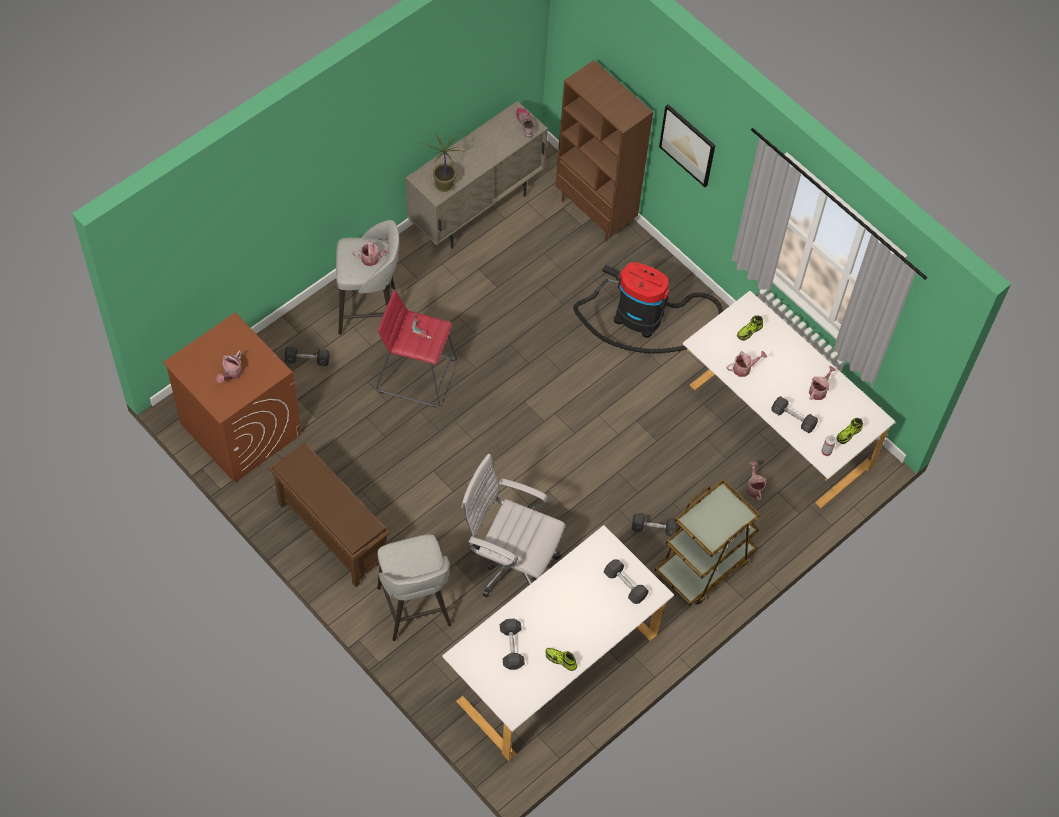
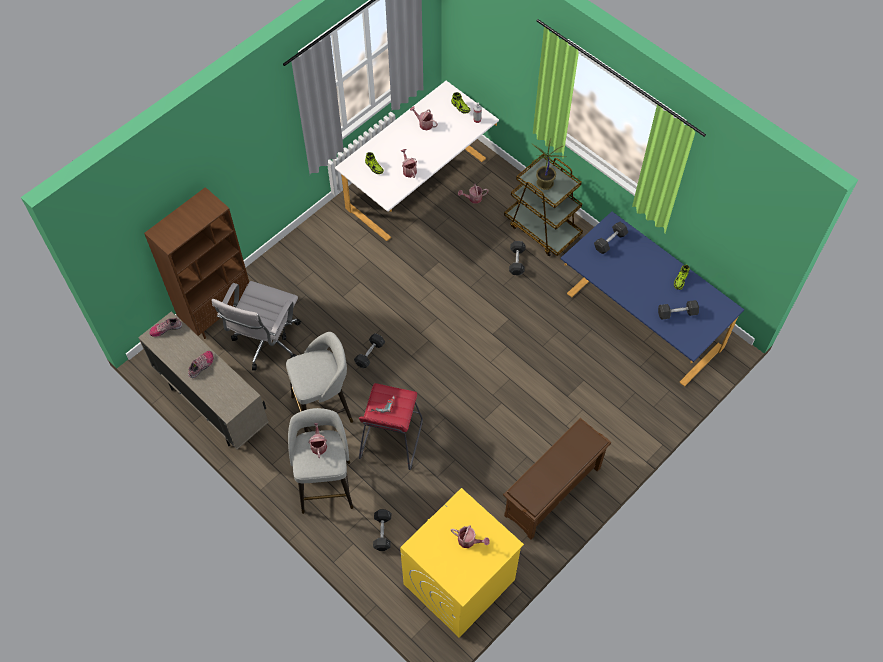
camera: 90 degrees left, 0 degrees up
(240, 428) = (459, 582): brown washing machine -> yellow washing machine
(414, 609) = (612, 422): grey stool -> grey stool (324, 409)
(443, 184) = (234, 390): potted plant -> potted plant (544, 184)
(477, 155) = (201, 366): none -> shoe
(510, 563) = (560, 357): white office chair -> white office chair (266, 343)
(554, 663) = (640, 322): white desk -> blue desk
(644, 318) = (325, 273): vacuum cleaner -> none
(687, 145) = (235, 168): picture -> none
(793, 419) = (451, 139): grey dumbbell -> grey dumbbell (369, 354)

